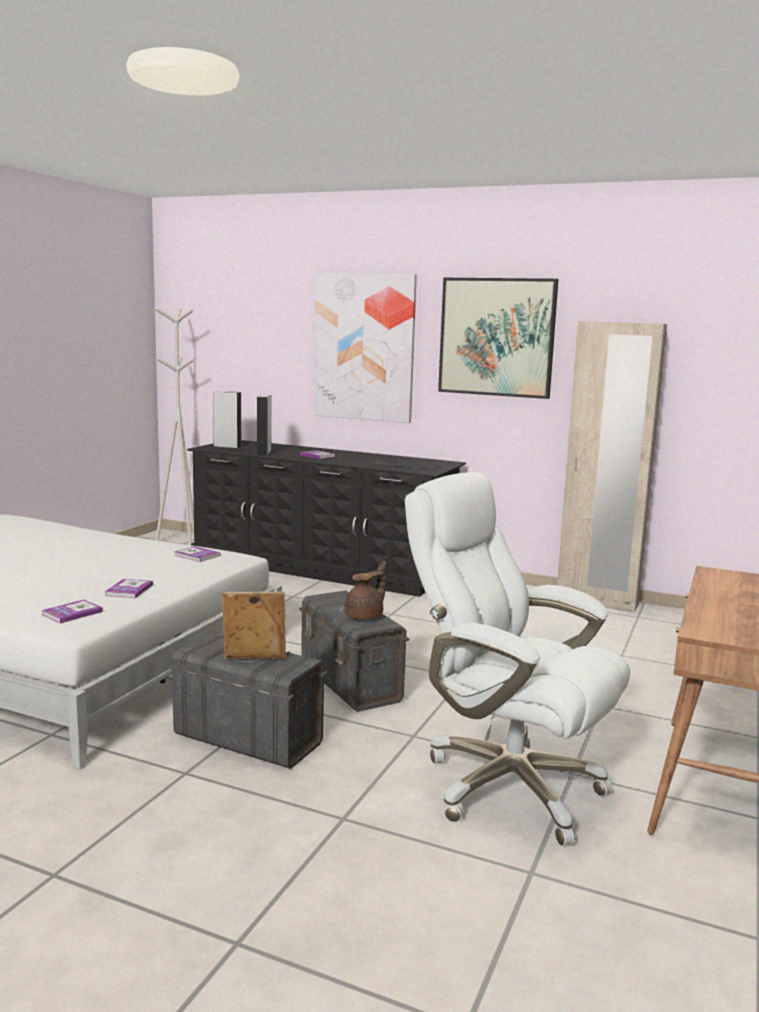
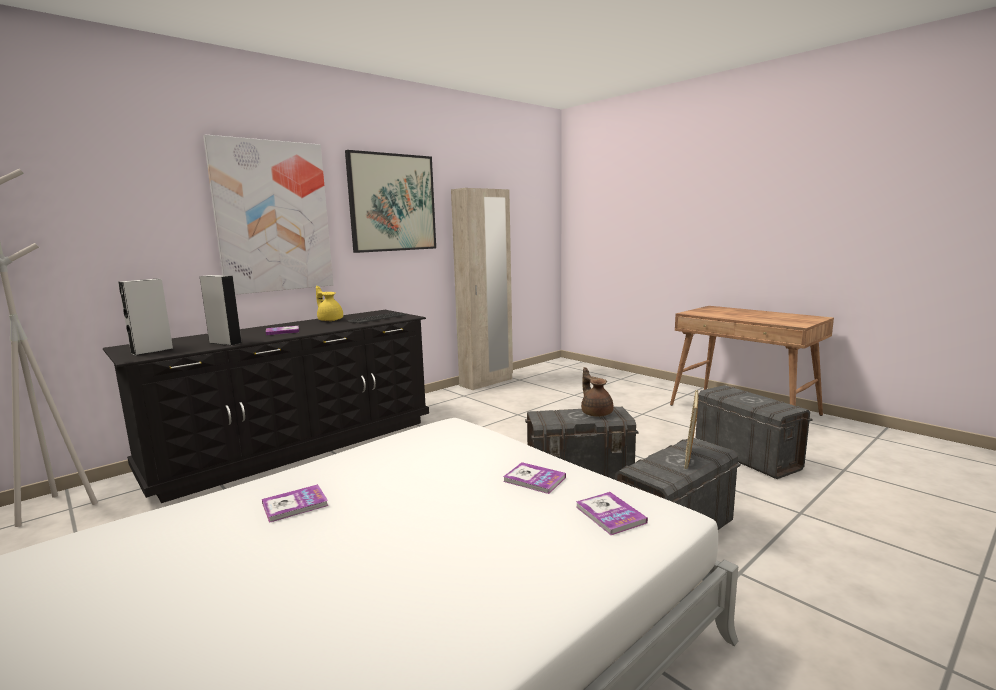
camera: 65 degrees left, 0 degrees up
(197, 555) = (426, 440): book -> book (295, 505)
(382, 457) = (330, 320): none -> yellow teapot
(507, 786) = (746, 456): white office chair -> grey storage box

